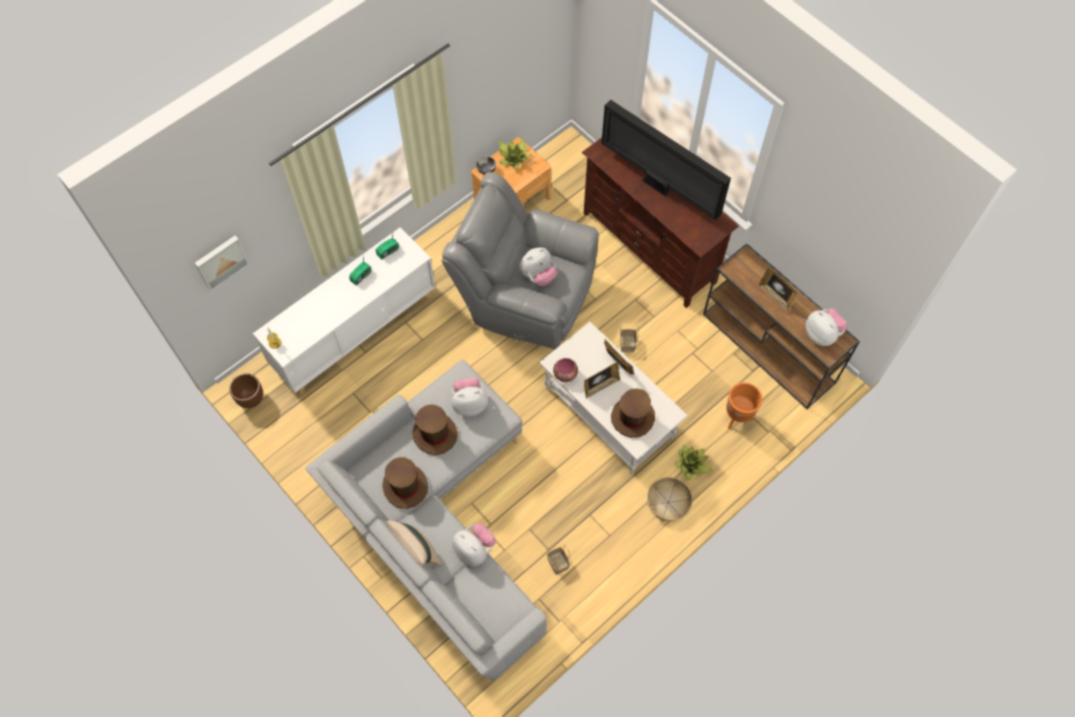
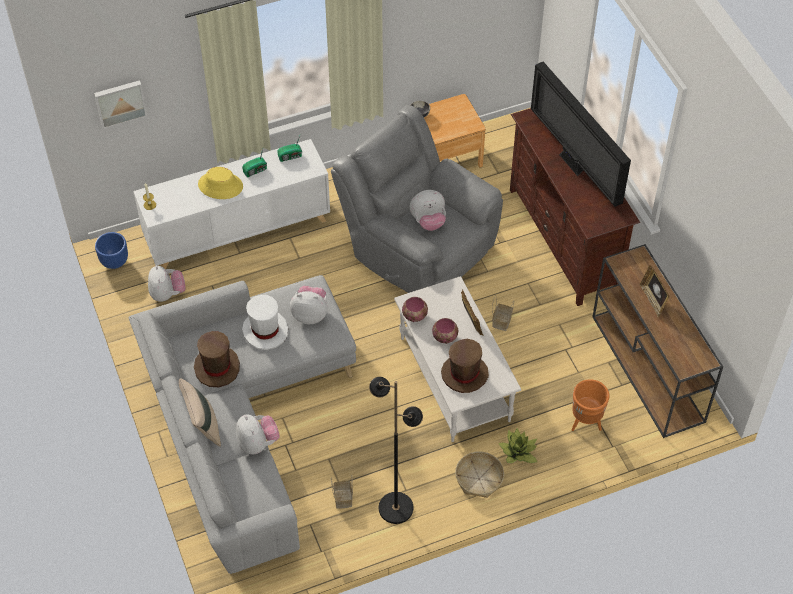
camera: 20 degrees right, 10 degrees down
(250, 399) = (114, 262): brown planter -> blue planter
(334, 301) = (220, 185): none -> yellow hat
(435, 434) = (265, 330): brown hat -> white hat
(513, 157) = (451, 110): potted plant -> none
(600, 386) = (445, 336): picture frame -> bowl
(607, 555) = (395, 507): none -> black floor lamp
(822, 334) = (686, 348): plush toy -> plush toy (167, 294)

